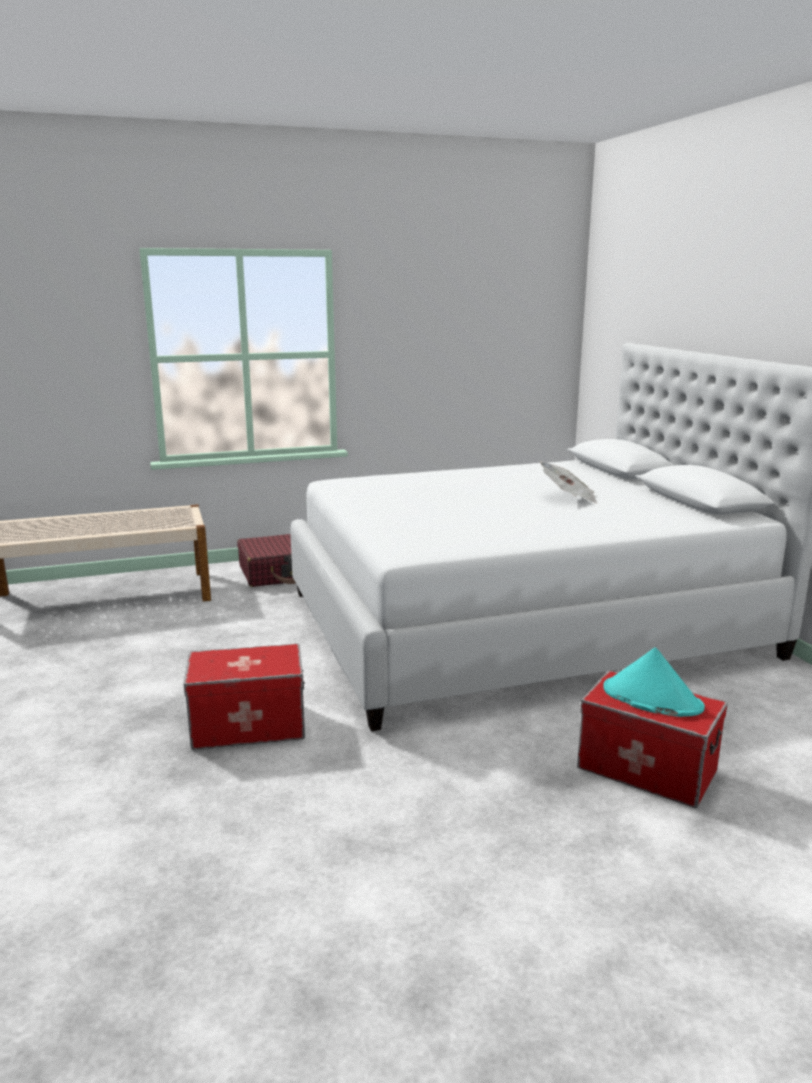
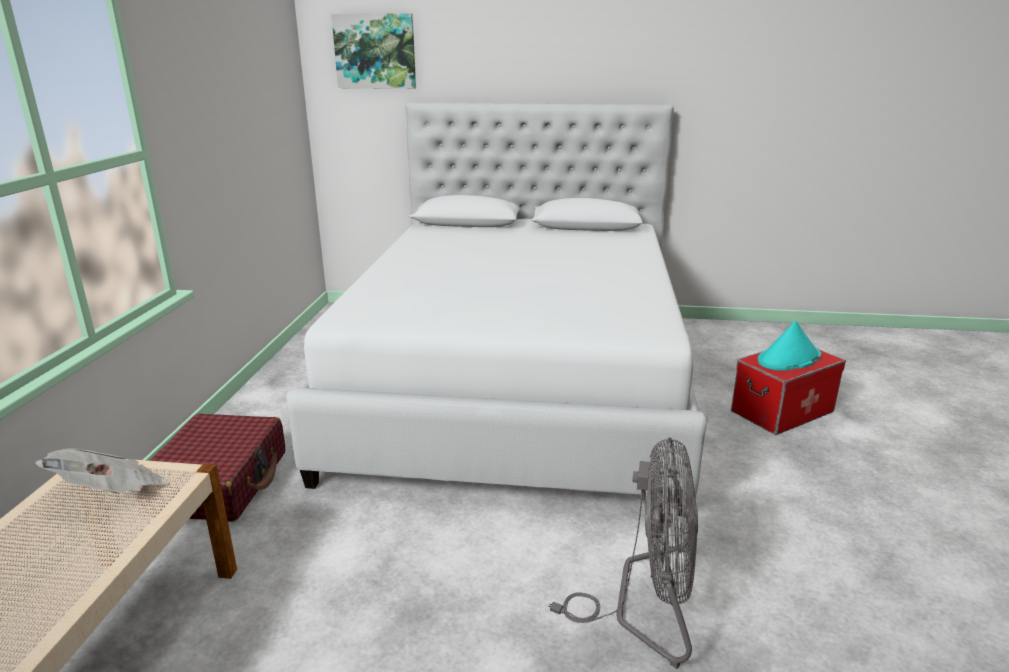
camera: 65 degrees left, 5 degrees up
(249, 725) = (645, 600): storage box -> grey fan
(569, 498) = (539, 251): newspaper -> newspaper (112, 493)
(623, 292) = (375, 51): none -> picture

